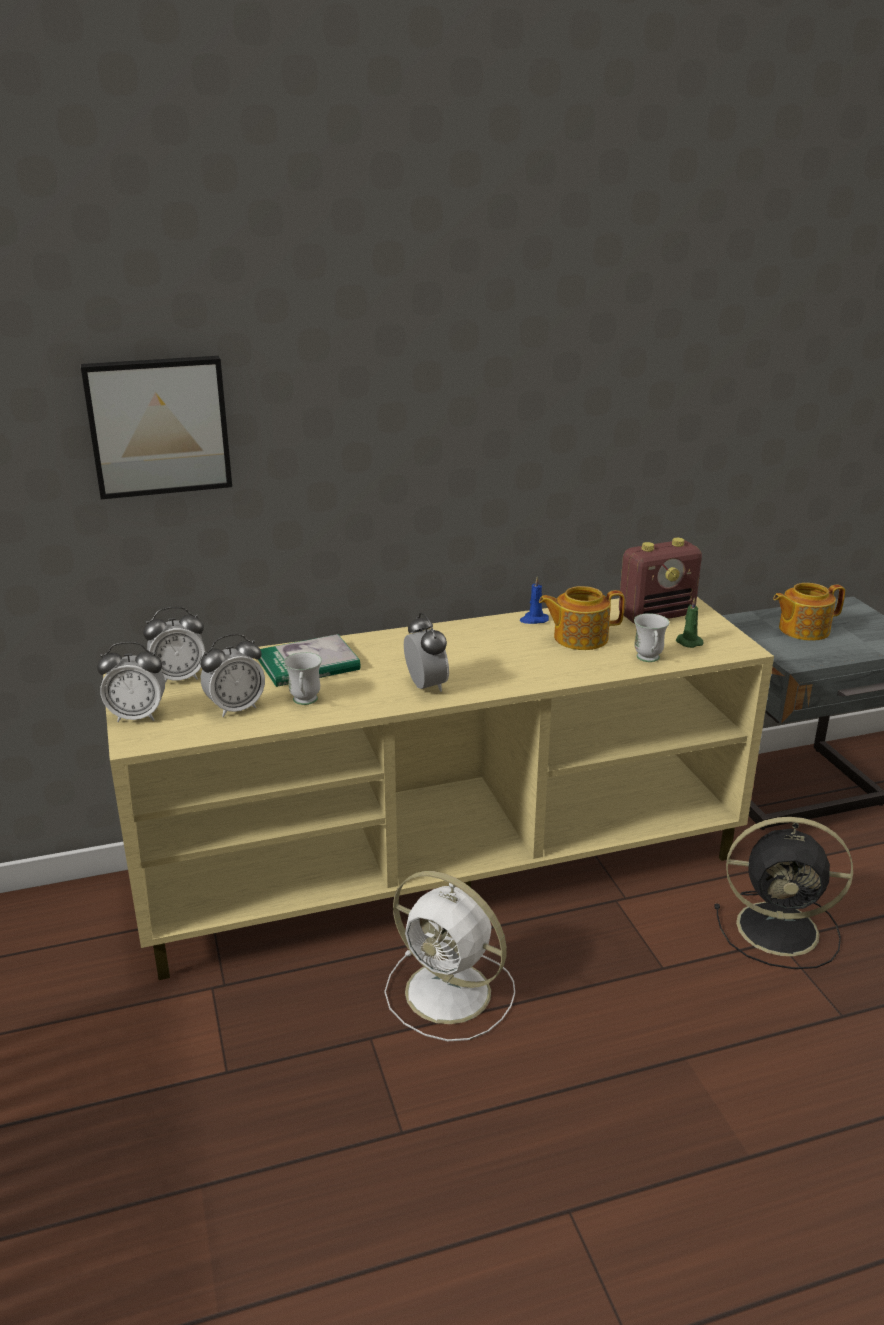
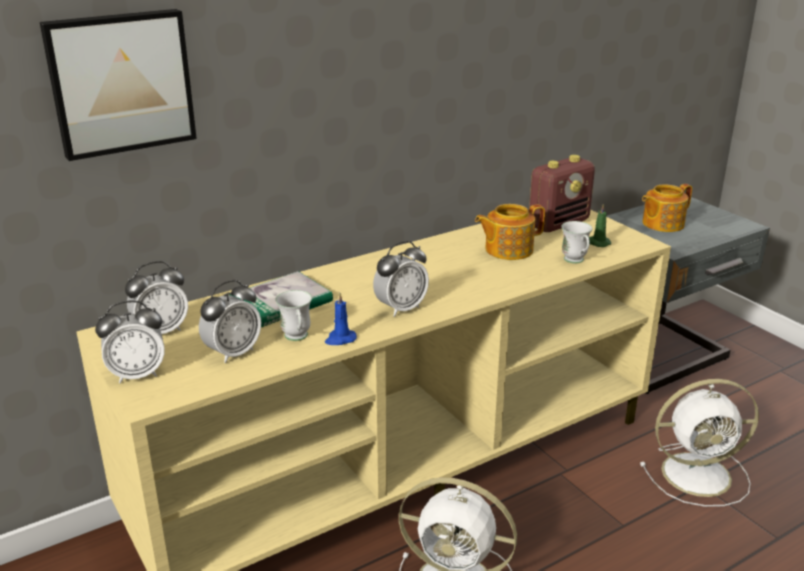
camera: 15 degrees left, 0 degrees up
(426, 686) = (401, 308): alarm clock -> alarm clock turned 90 degrees clockwise
(533, 620) = (460, 239): blue candle -> blue candle (340, 339)
(781, 929) = (699, 474): black fan -> white fan

